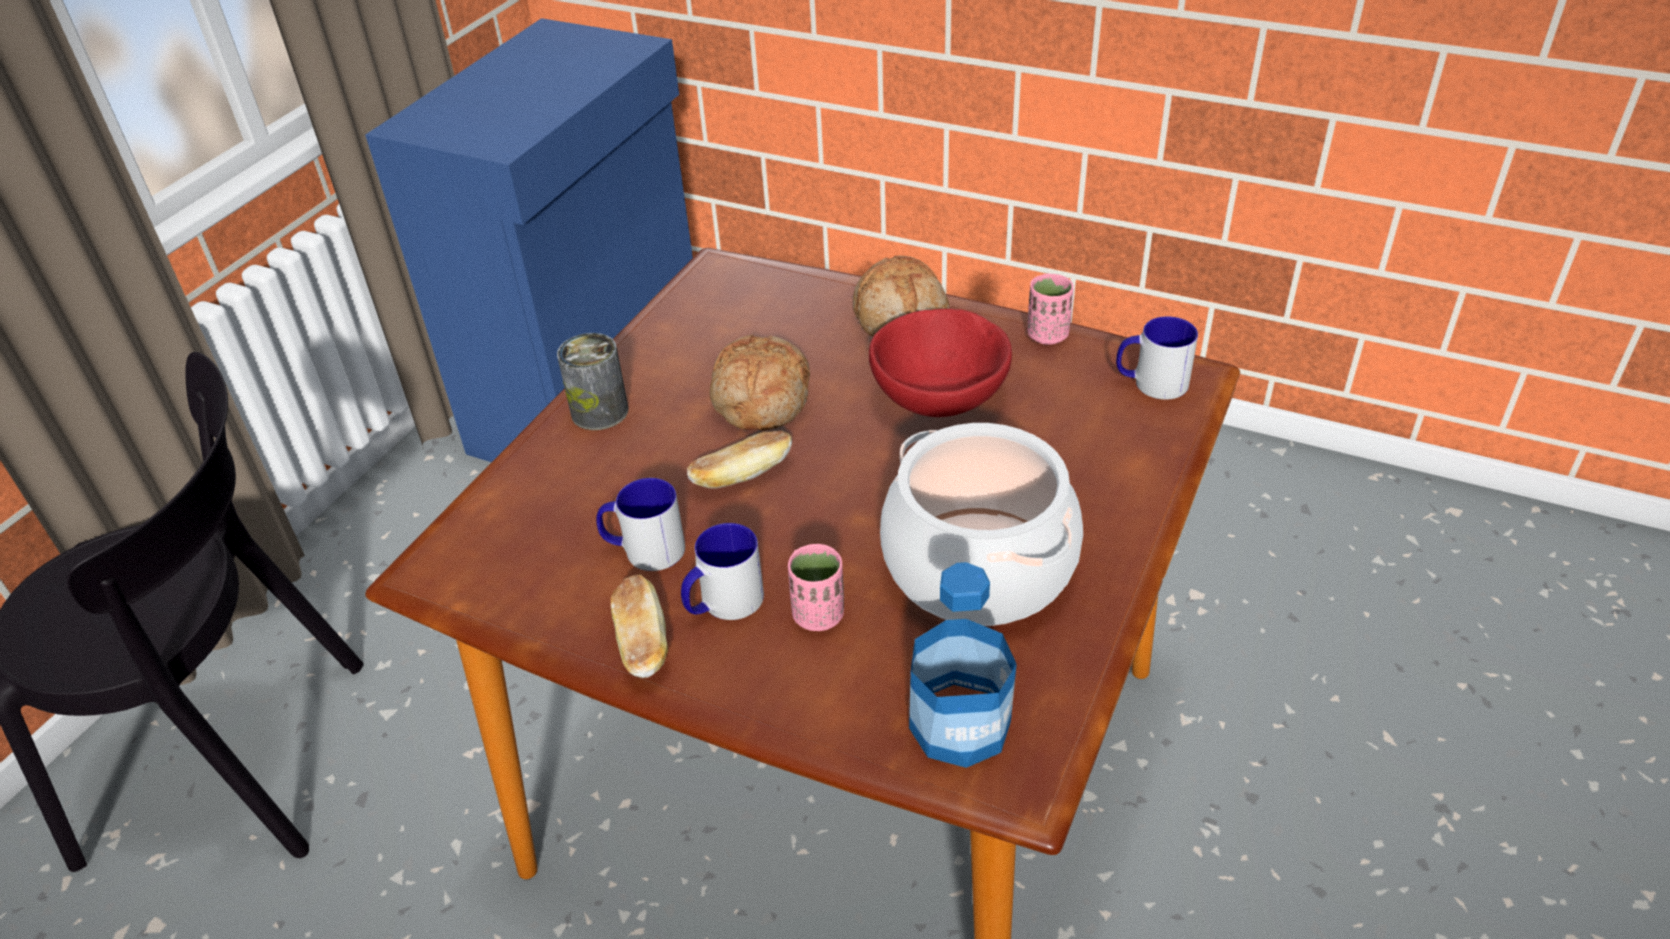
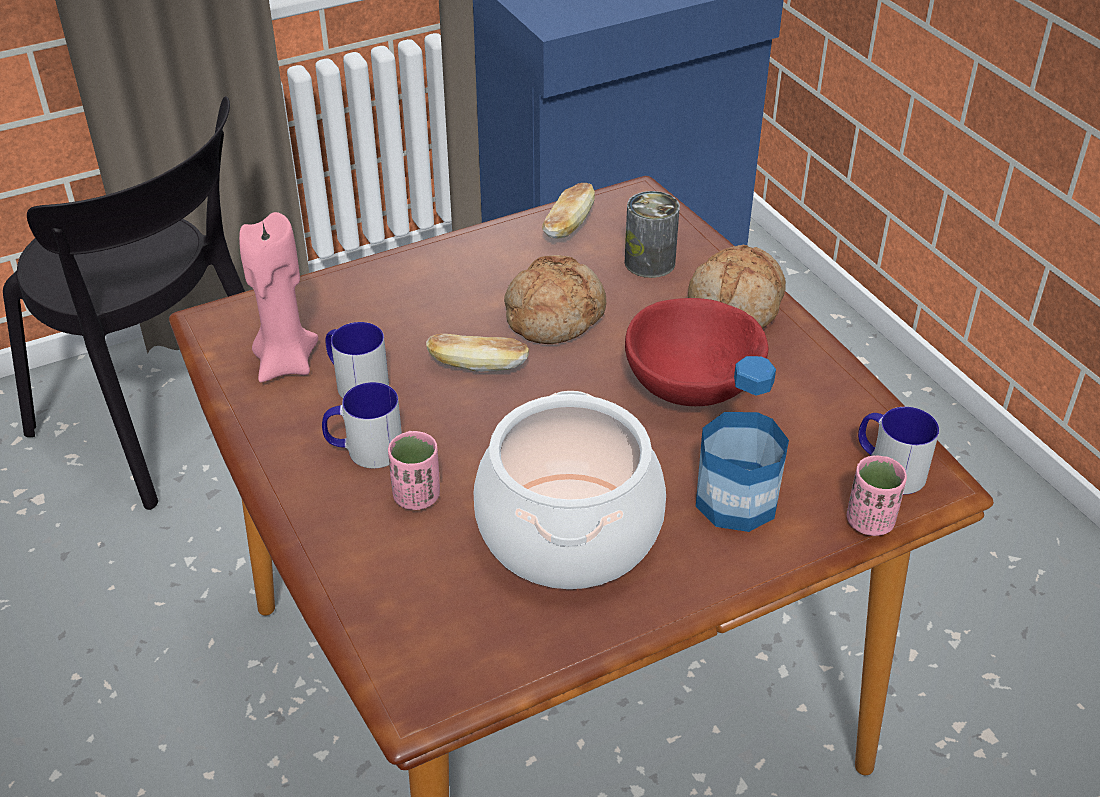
camera: 35 degrees right, 0 degrees up
(552, 571) = (285, 363): none -> pink candle
(600, 411) = (434, 267): can -> can (649, 262)
(642, 643) = (286, 446): bread -> bread (568, 226)
(959, 725) = (423, 633): bottle -> bottle (736, 501)
(1047, 335) = (844, 382): pink cup -> pink cup (870, 522)

